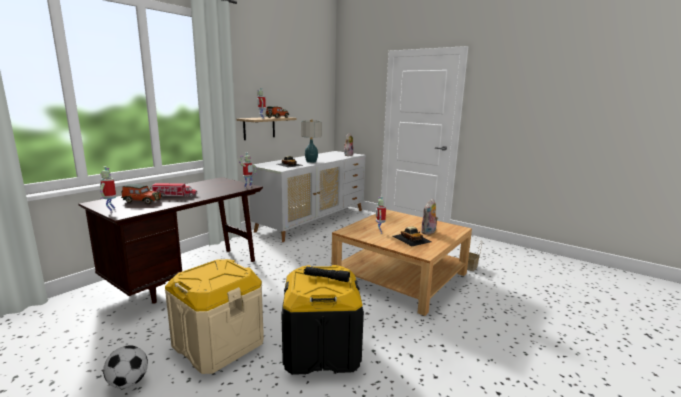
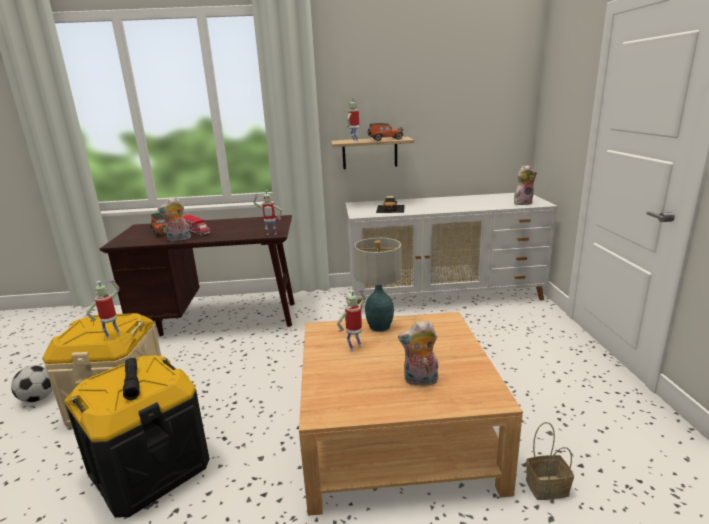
camera: 50 degrees right, 5 degrees up
(111, 211) = (123, 237): toy robot -> toy robot (113, 335)
(179, 202) = (178, 239): none -> plush toy
(311, 161) = (432, 208): table lamp -> table lamp (380, 326)
(411, 238) = (368, 379): toy car -> none

